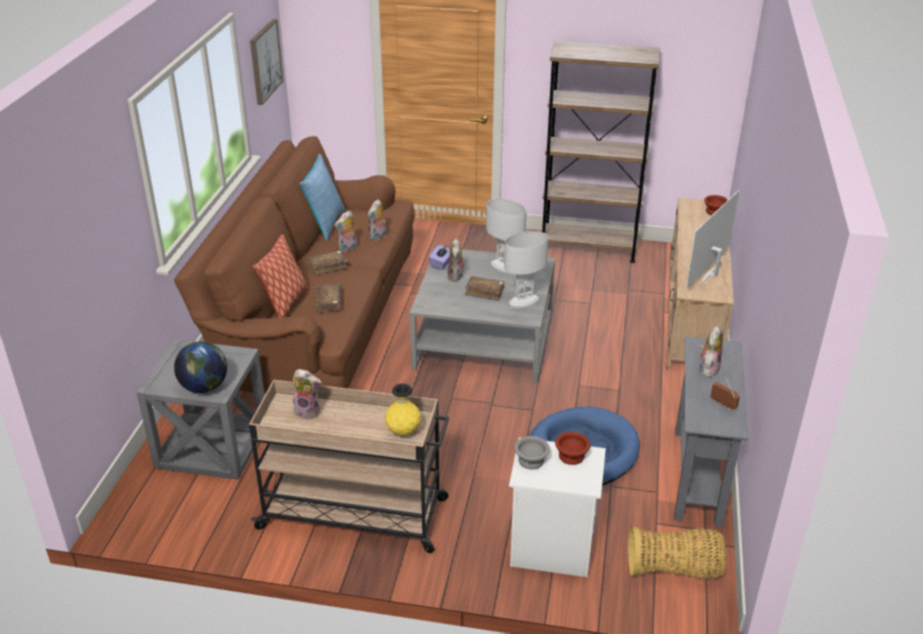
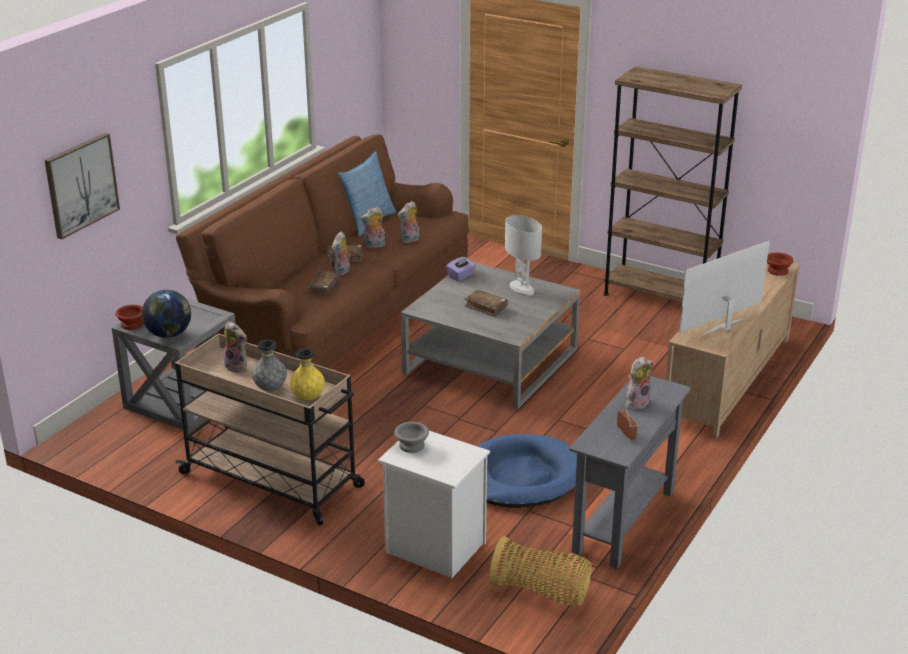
camera: 20 degrees right, 5 degrees down
(265, 61) = (349, 55): picture -> picture (81, 185)
(285, 303) = (285, 282): pillow -> none
(359, 430) = (270, 389): none -> grey vase
(456, 277) = (468, 289): plush toy -> plush toy (341, 272)
(524, 302) = (518, 322): white table lamp -> none
(571, 455) = (452, 449): brown bowl -> brown bowl (133, 324)

